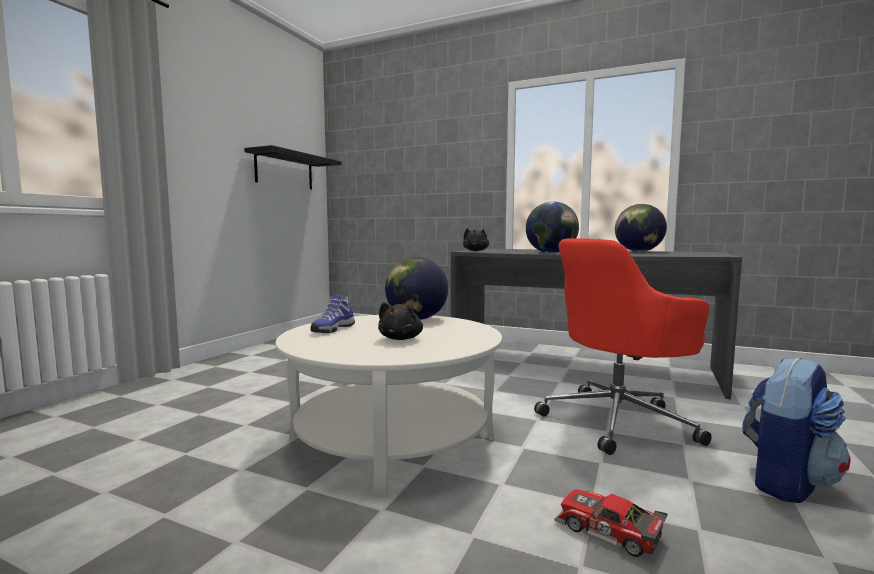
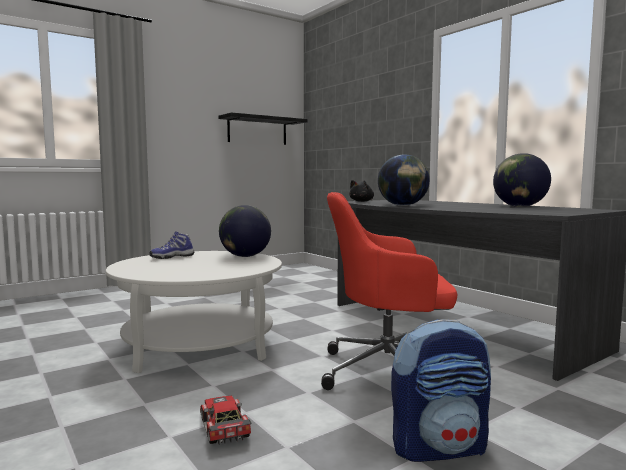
camera: 30 degrees right, 0 degrees up
(401, 339) = (190, 267): black plush toy -> none

